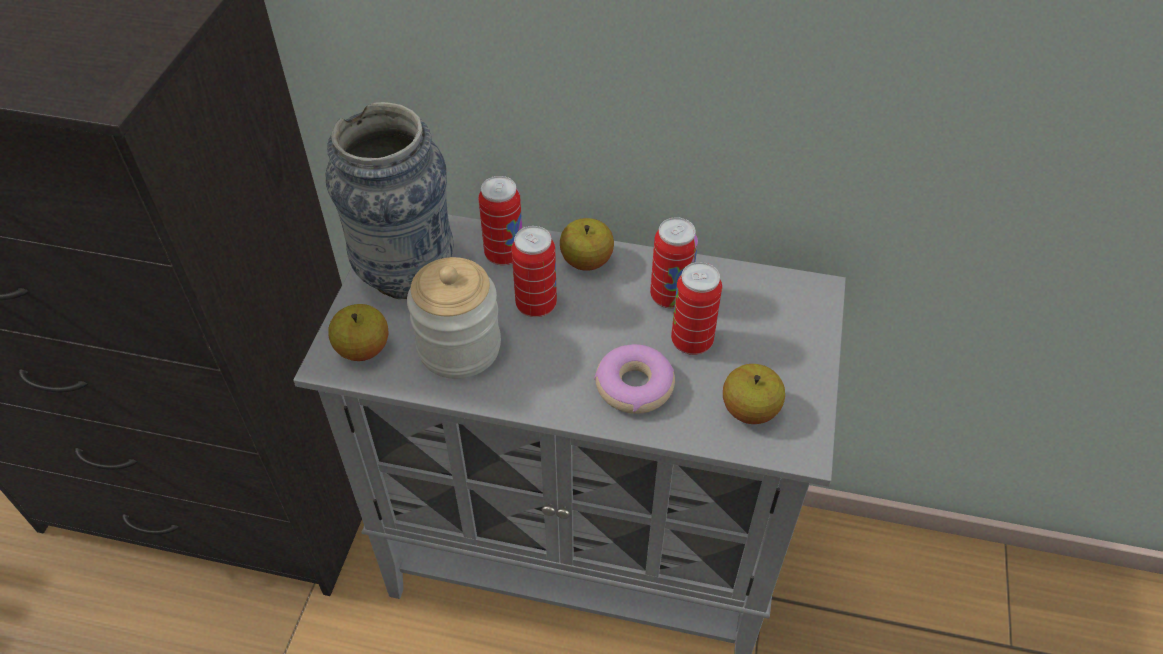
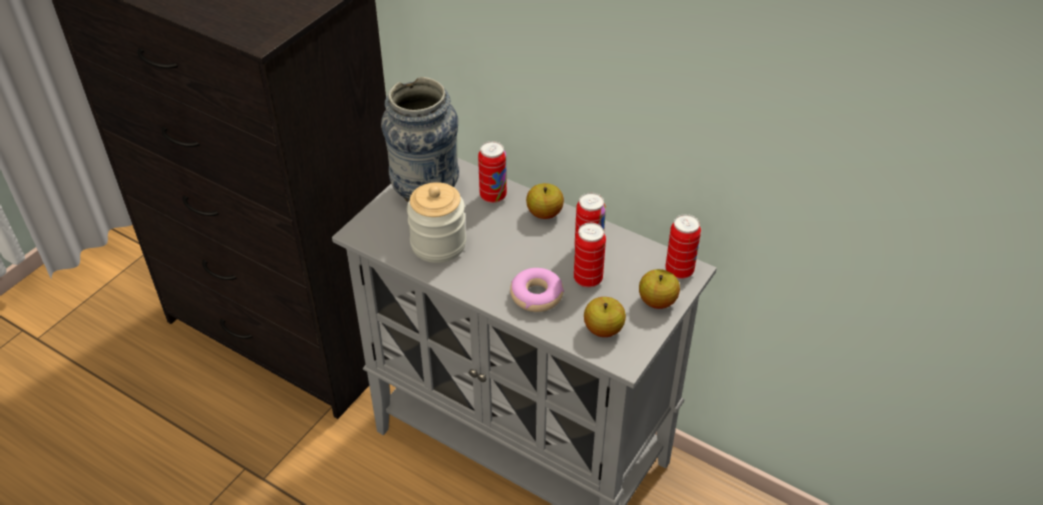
camera: 20 degrees right, 5 degrees down
(363, 349) = (380, 230): apple -> apple (657, 301)
(536, 305) = (498, 232): can -> can (679, 271)

